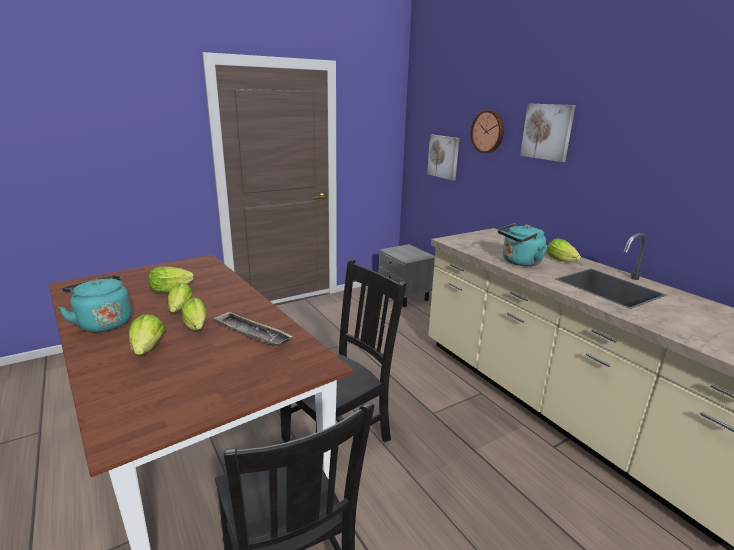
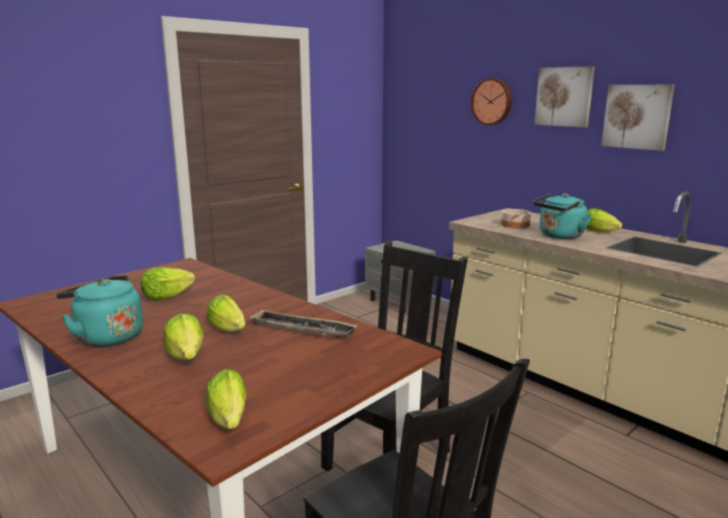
camera: 10 degrees left, 5 degrees down
(179, 309) = (194, 315): lettuce -> lettuce (229, 419)
(443, 156) = (437, 134): picture -> picture (637, 116)
(487, 247) = (515, 225): none -> bowl

